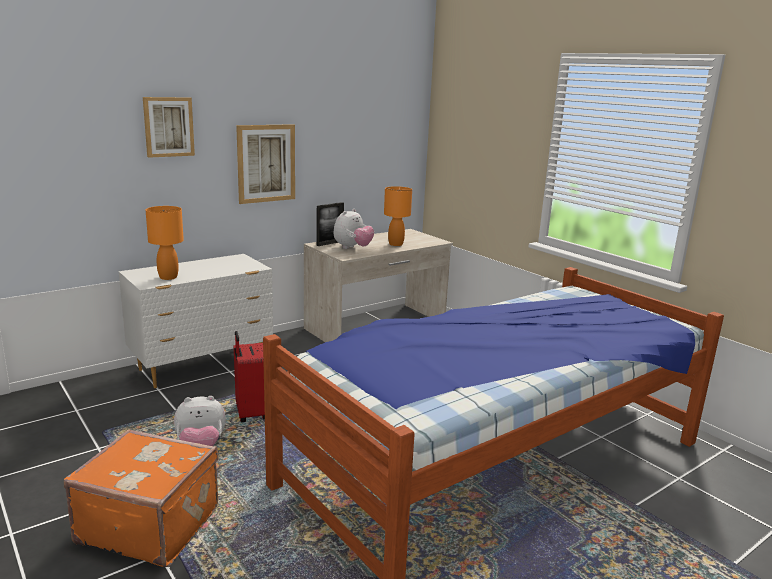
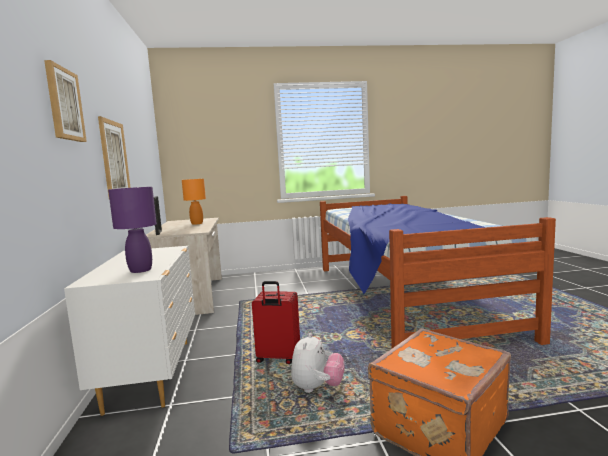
camera: 60 degrees left, 10 degrees down
(168, 277) = (140, 270): orange table lamp -> purple table lamp
(352, 248) = (184, 229): plush toy -> none

